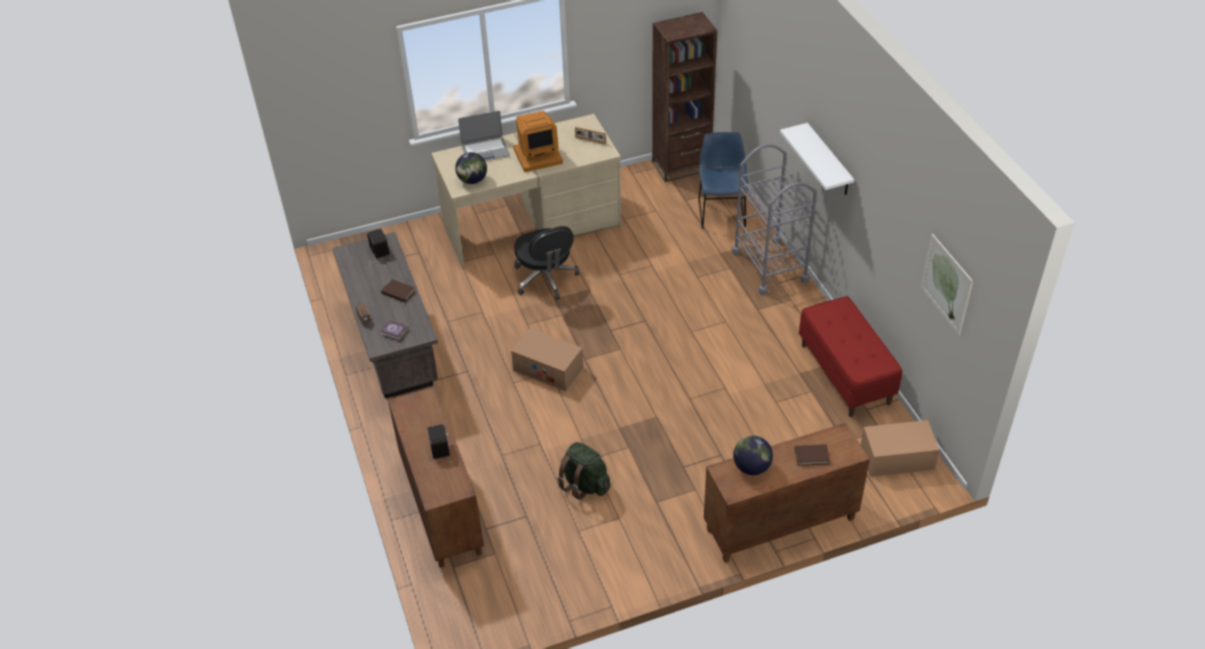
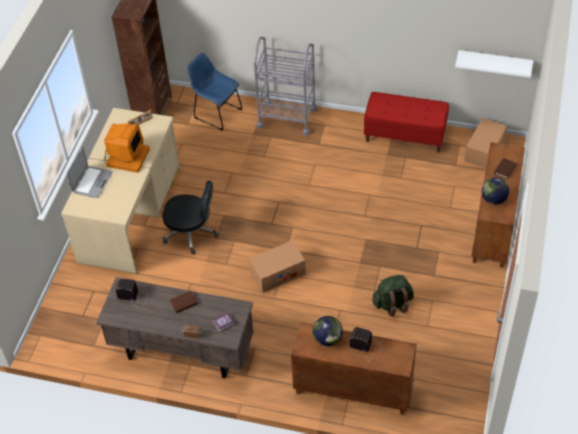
camera: 55 degrees left, 5 degrees up
(472, 180) = (117, 204): globe -> globe (328, 339)
(829, 160) = (317, 18): white shelf -> white shelf (494, 62)
(946, 284) = (478, 28): picture -> none

